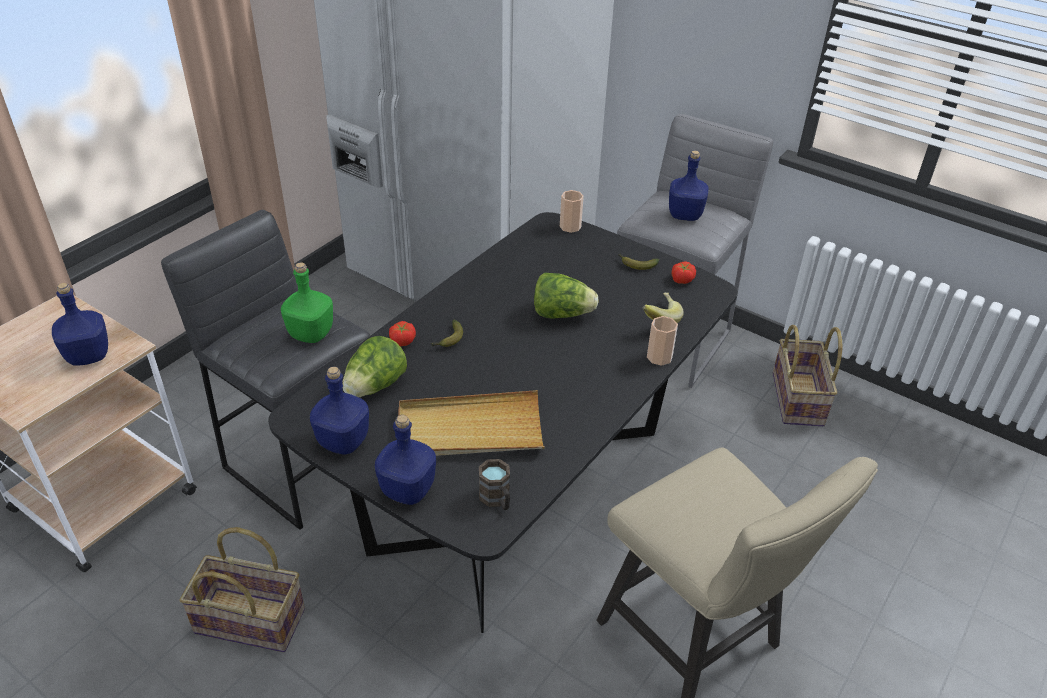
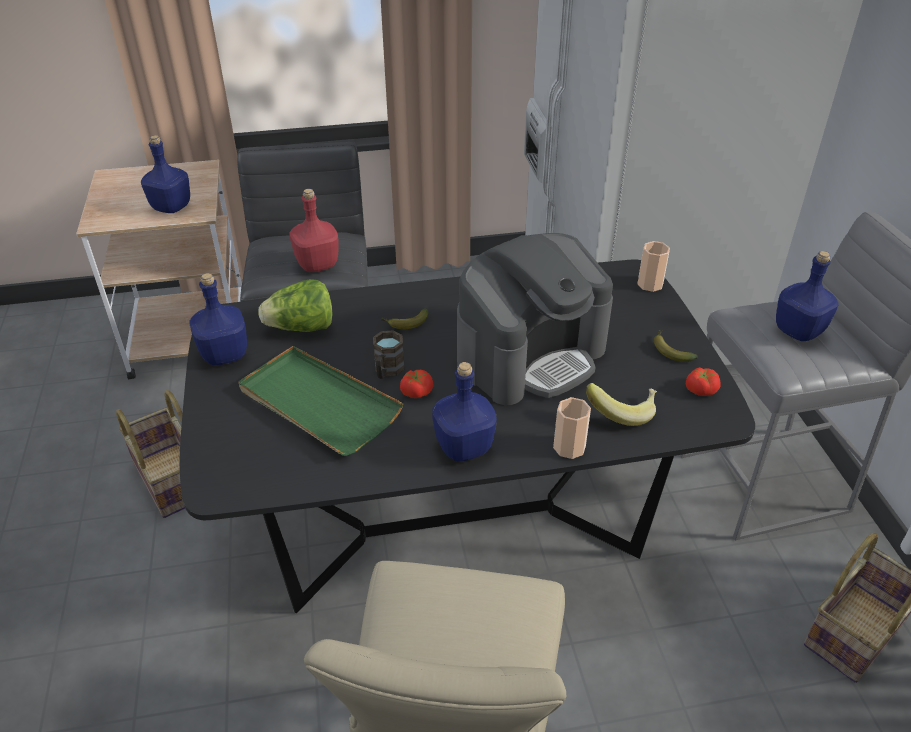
camera: 45 degrees right, 0 degrees up
(312, 334) = (318, 265): green bottle -> red bottle
(402, 341) = (369, 304): tomato -> tomato (416, 391)
(407, 491) = (211, 419): blue bottle -> blue bottle (463, 447)
(469, 430) = (318, 404): beige tray -> green tray
(497, 500) = (258, 472): brown mug -> brown mug (387, 371)
(562, 314) = (531, 355): lettuce -> coffee machine

